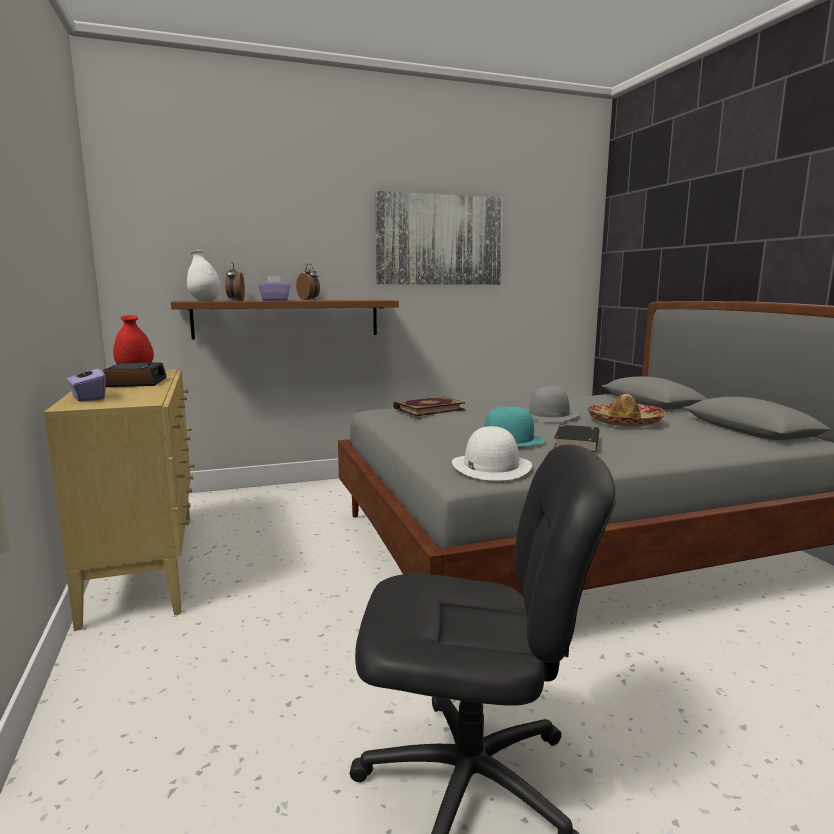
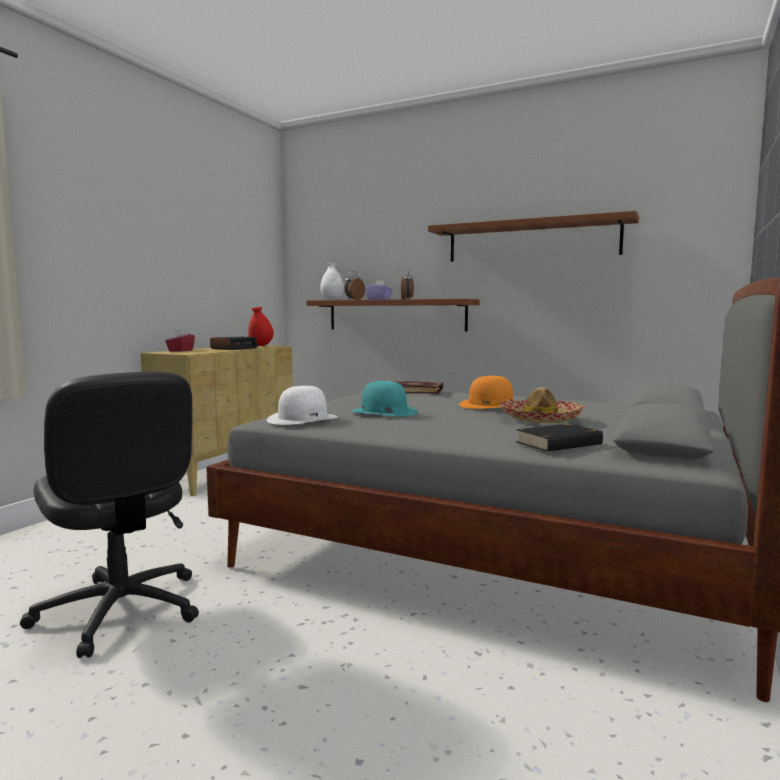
camera: 45 degrees right, 5 degrees down
(88, 398) = (180, 351): purple tissue box -> red tissue box
(439, 240) = (531, 241): picture -> brown shelf
(549, 415) = (490, 405): grey hat -> orange hat
(577, 443) = (421, 420): black book -> black book (559, 443)

